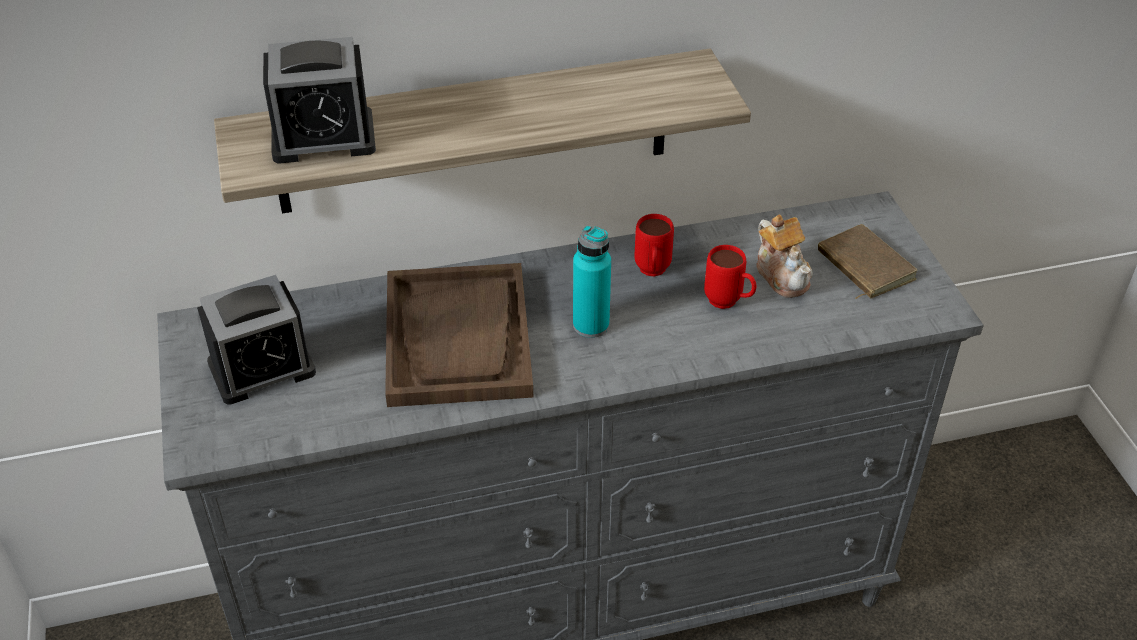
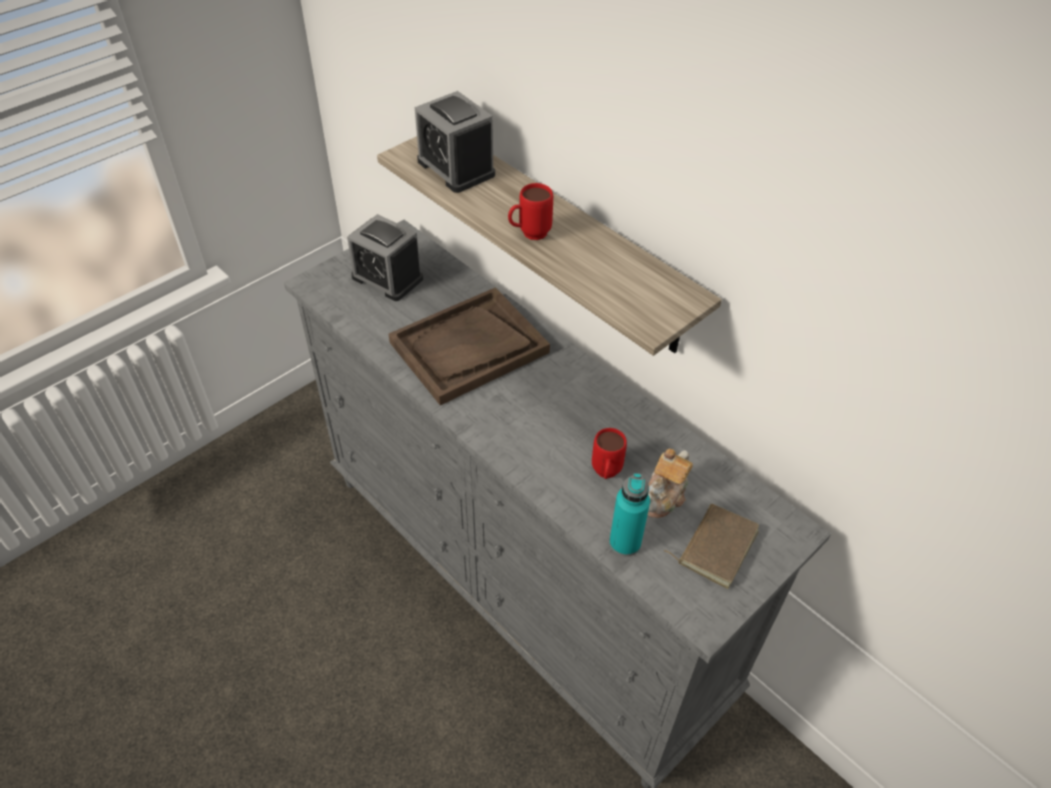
camera: 60 degrees right, 5 degrees up
(591, 325) = (527, 407): turquoise bottle -> turquoise bottle (625, 543)
(652, 273) = (604, 419): red mug -> red mug (529, 235)

